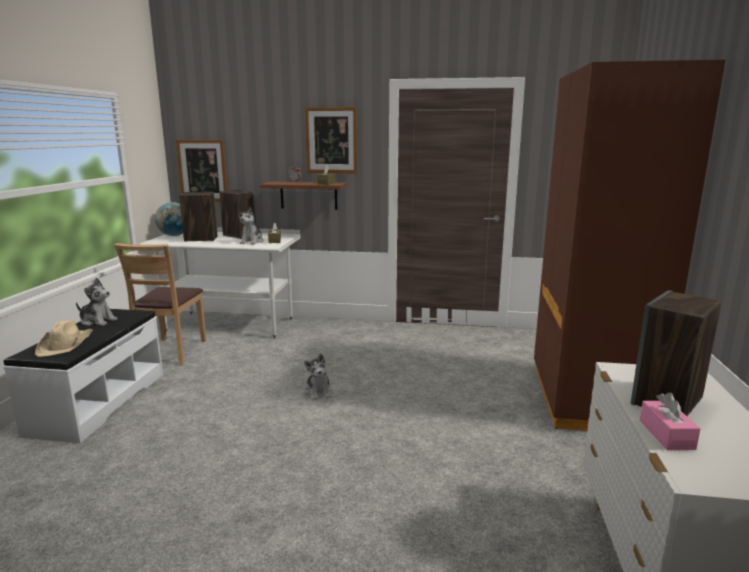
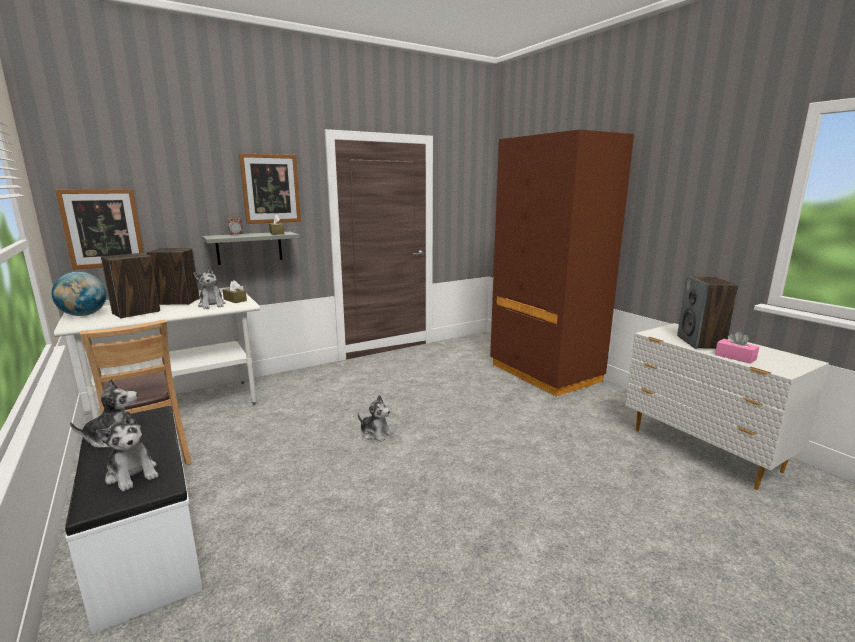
camera: 40 degrees left, 0 degrees up
(66, 344) = (132, 474): beige hat -> plush toy
(308, 195) = (249, 248): brown shelf -> grey shelf

